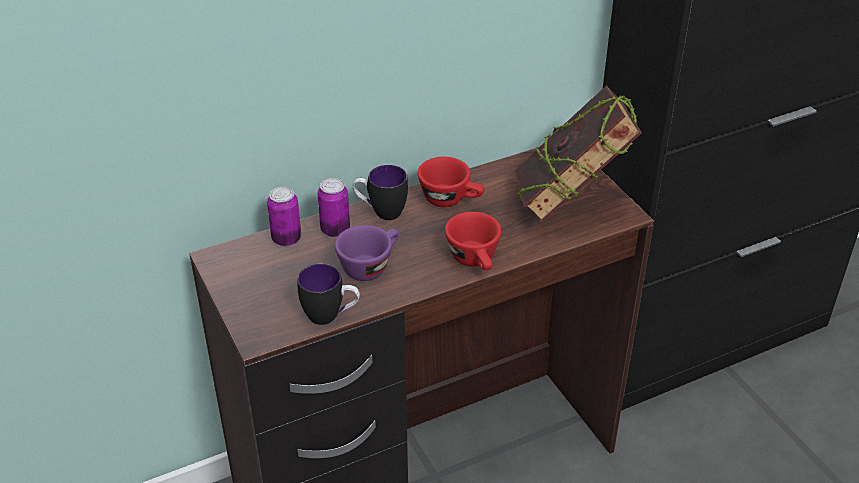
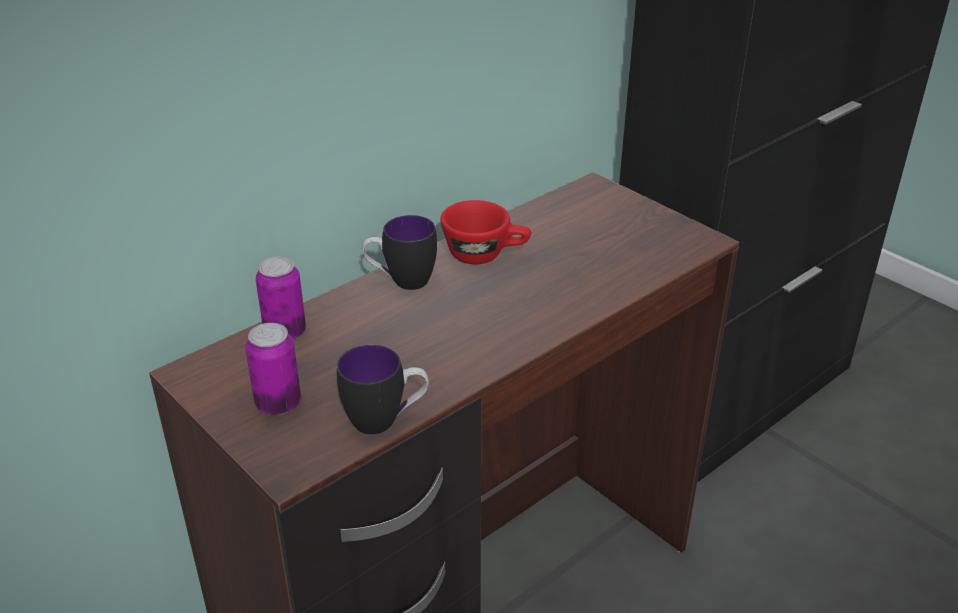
camera: 15 degrees left, 5 degrees down
(335, 230) = (348, 311): can -> can (278, 403)
(370, 265) = (414, 347): purple cup -> none
(476, 261) = (550, 319): red cup -> none
(569, 203) = (632, 238): book -> none

